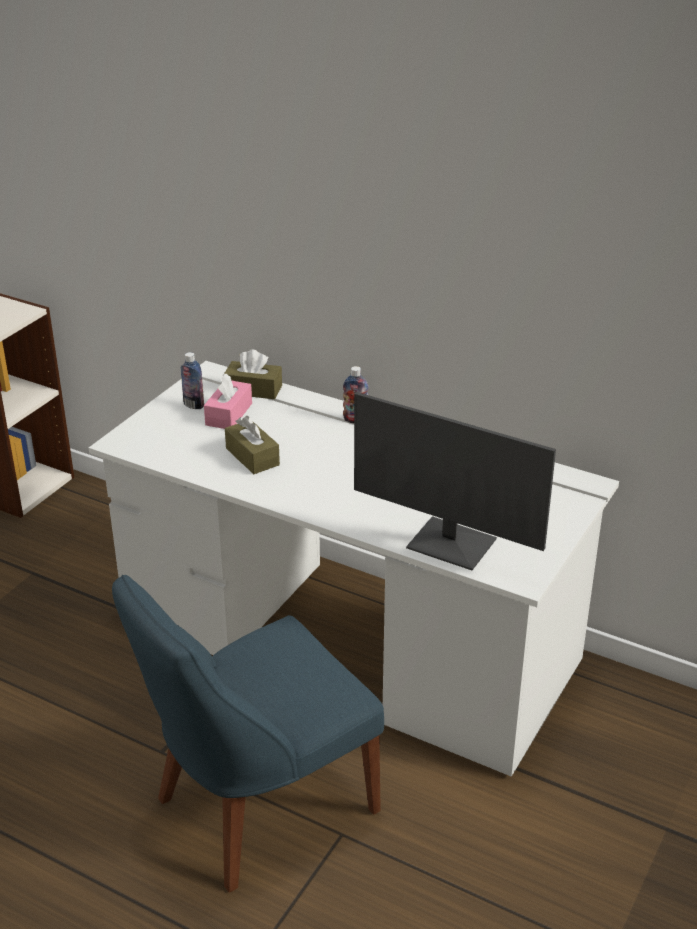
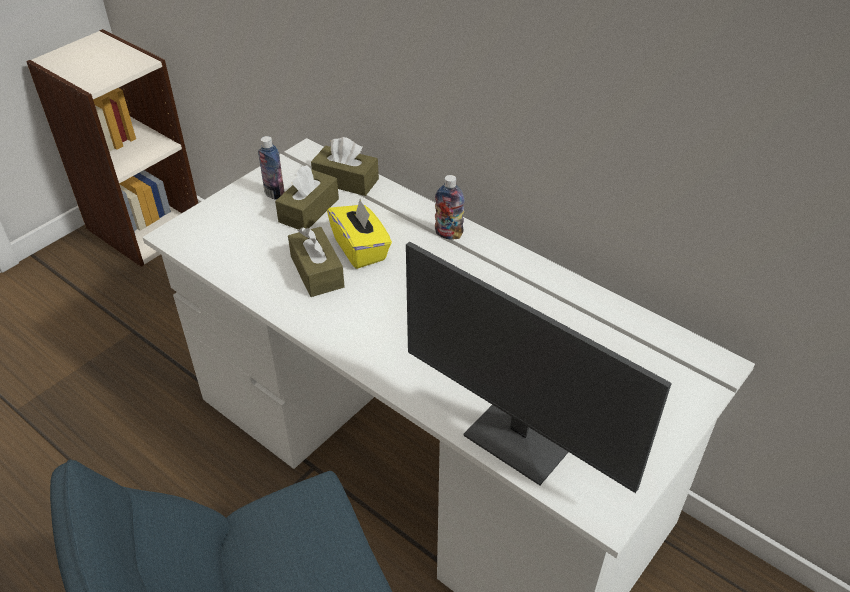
camera: 10 degrees right, 10 degrees up
(229, 414) = (309, 210): pink tissue box -> brown tissue box
(284, 437) = (361, 249): none -> yellow tissue box

